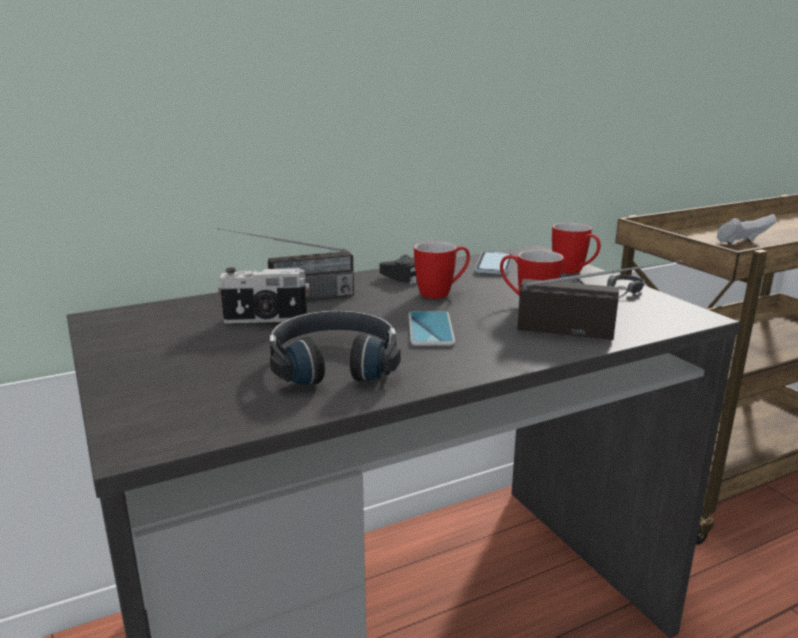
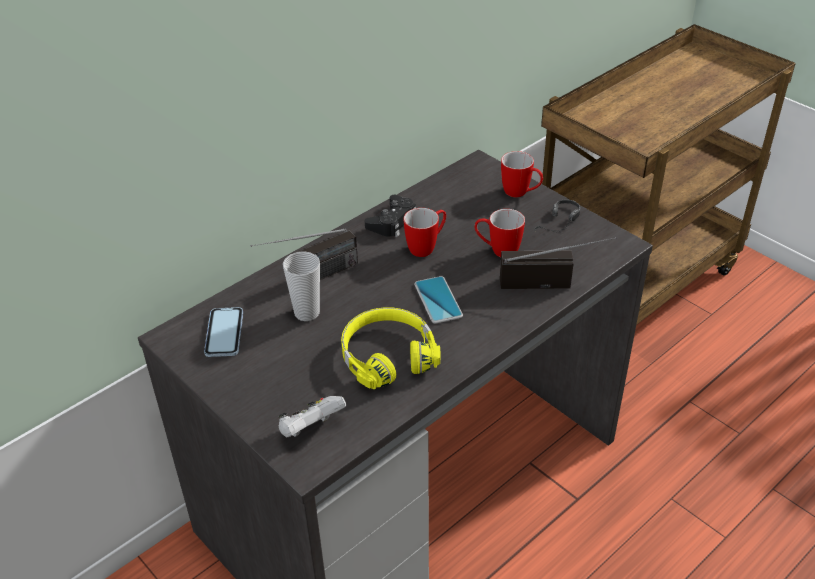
camera: 15 degrees left, 20 degrees up
(265, 320) = (307, 313): camera -> cup
(334, 363) = (387, 355): black headphones -> yellow headphones
(494, 265) = (453, 193): phone -> phone (224, 333)
(741, 243) = (646, 114): white game controller -> white game controller (311, 429)

